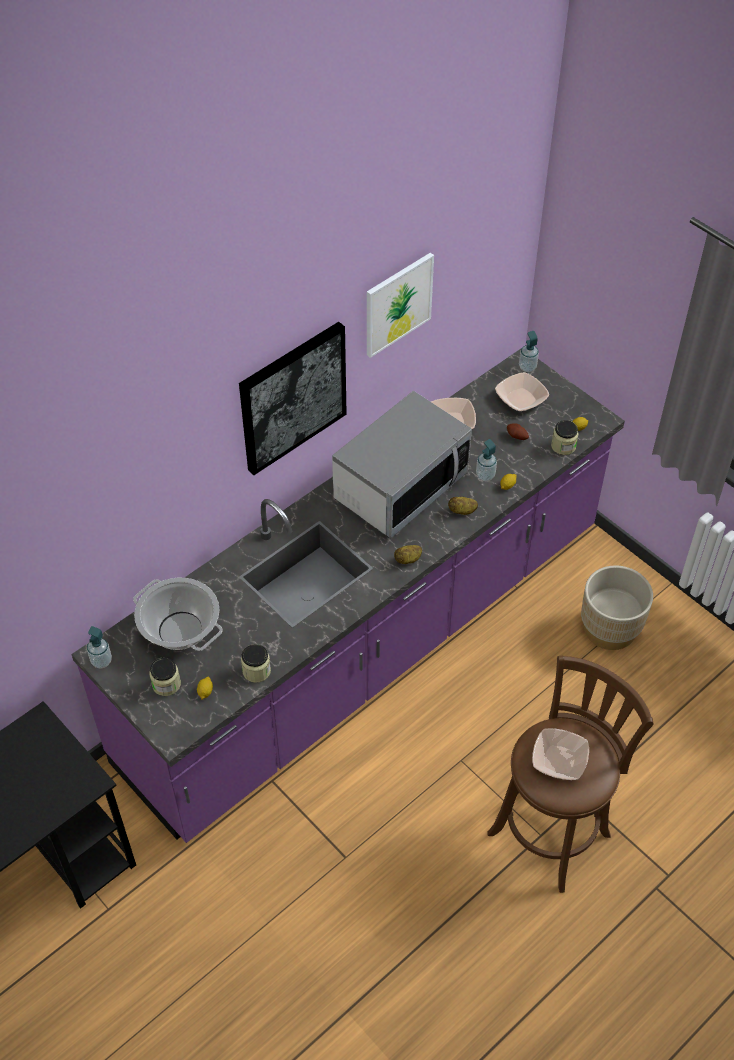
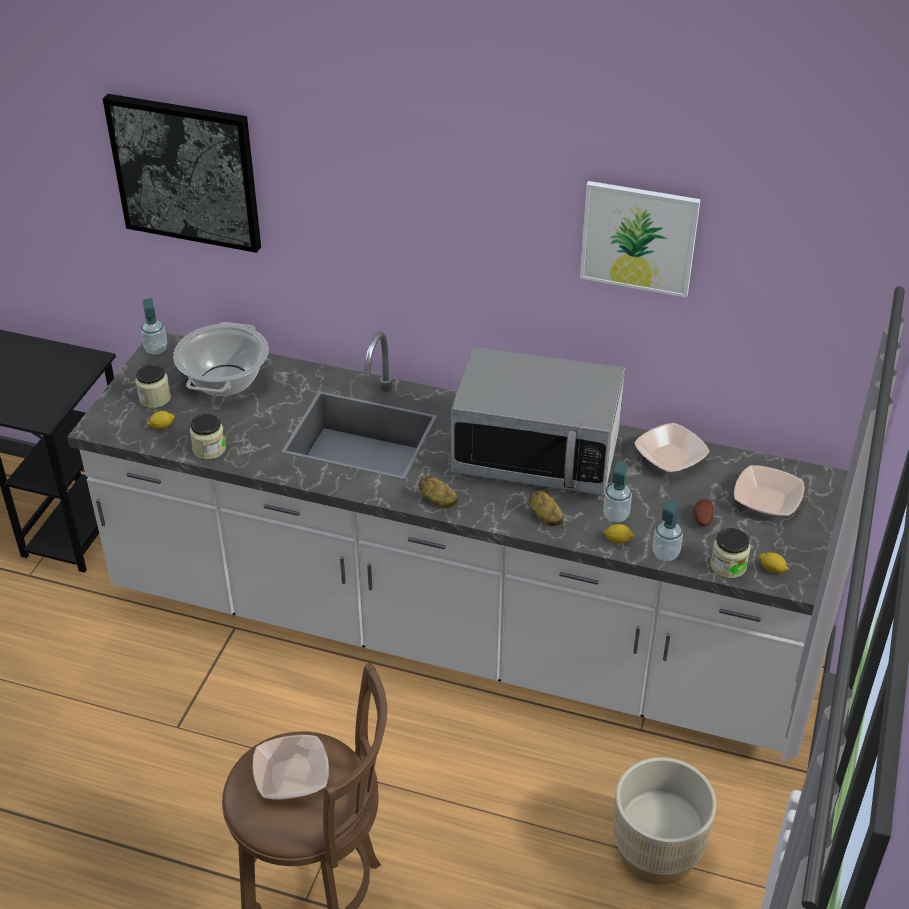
camera: 60 degrees right, 10 degrees down
(292, 397) = (463, 246): picture -> picture (186, 172)
(367, 644) = (454, 628): purple counter -> white counter
(527, 367) = (824, 487): soap dispenser -> soap dispenser (665, 554)

